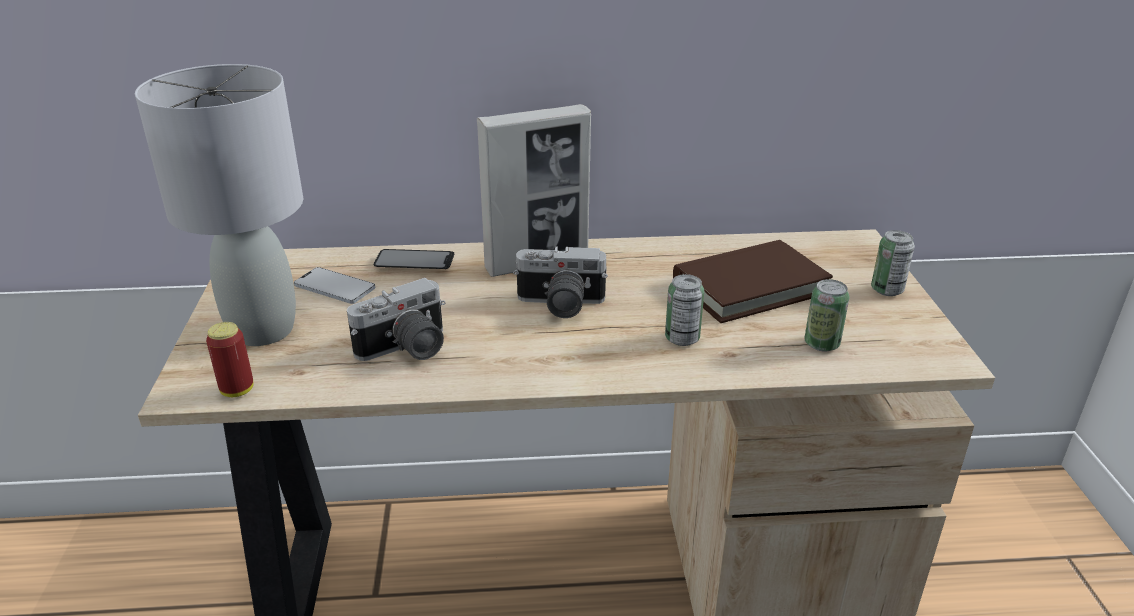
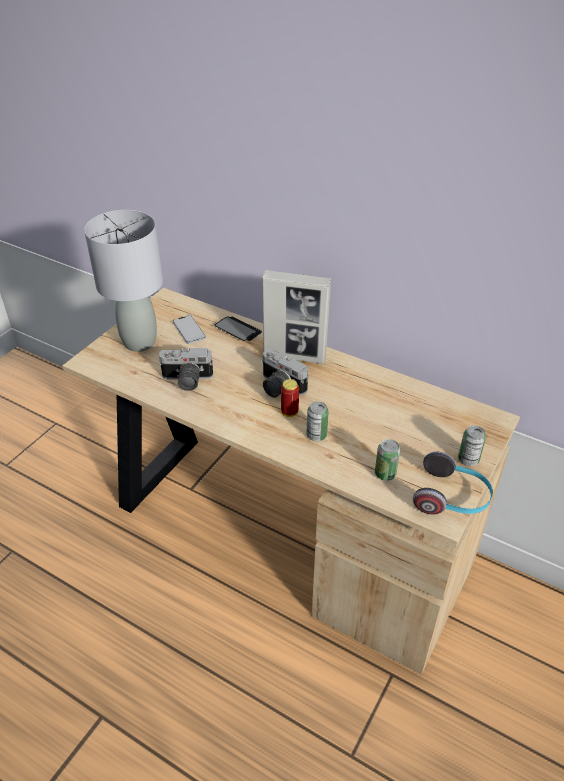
camera: 35 degrees right, 10 degrees up
(237, 390) = (104, 370): can -> can (289, 412)
(749, 287) = (389, 421): brown book -> none
(926, 335) = (452, 498): none -> headphones

